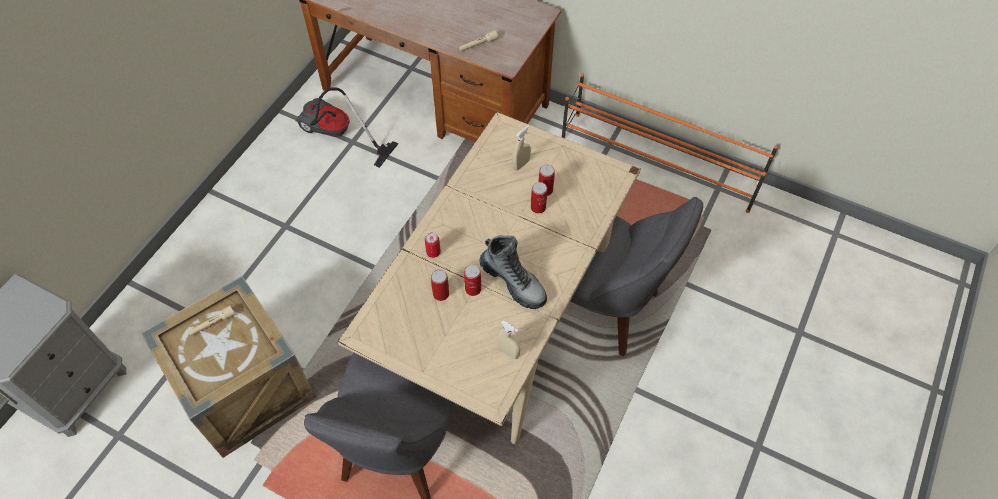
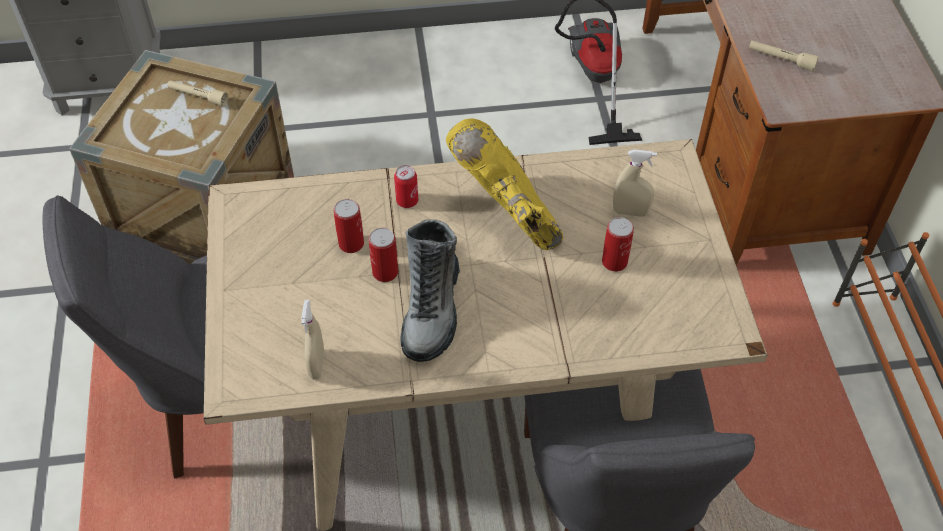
camera: 55 degrees right, 5 degrees down
(481, 215) = (507, 216): none -> yellow boot
(538, 207) = (577, 270): can -> none

